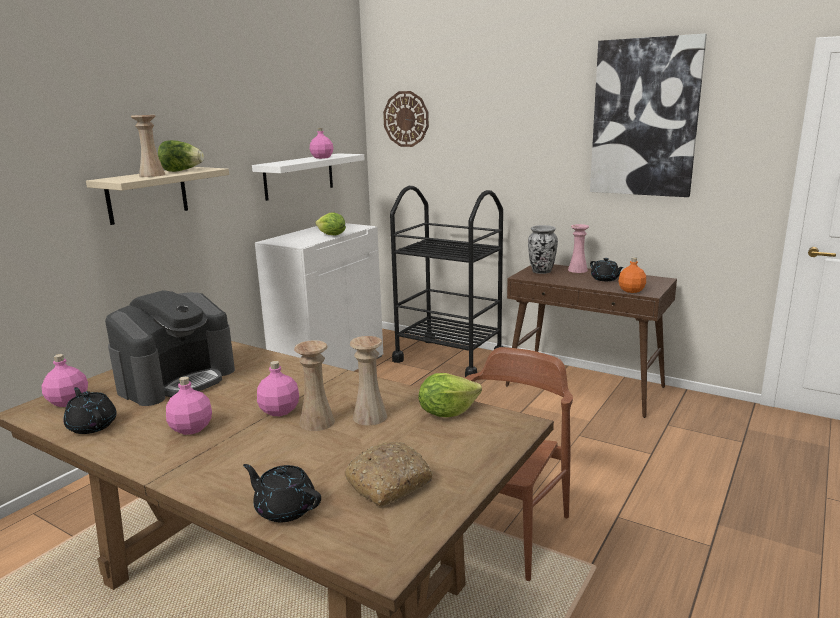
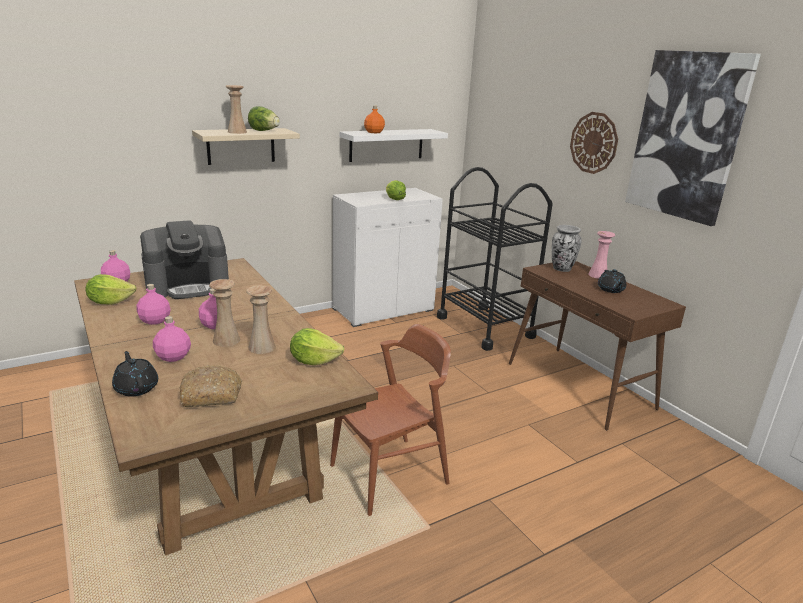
camera: 25 degrees right, 5 degrees up
(92, 425) = (110, 302): black teapot -> lettuce
(322, 158) = (405, 132): pink bottle -> pink bottle (172, 357)
(406, 119) = (496, 105): wall clock -> wall clock (594, 143)
(631, 290) = (618, 306): orange bottle -> orange bottle (374, 132)

